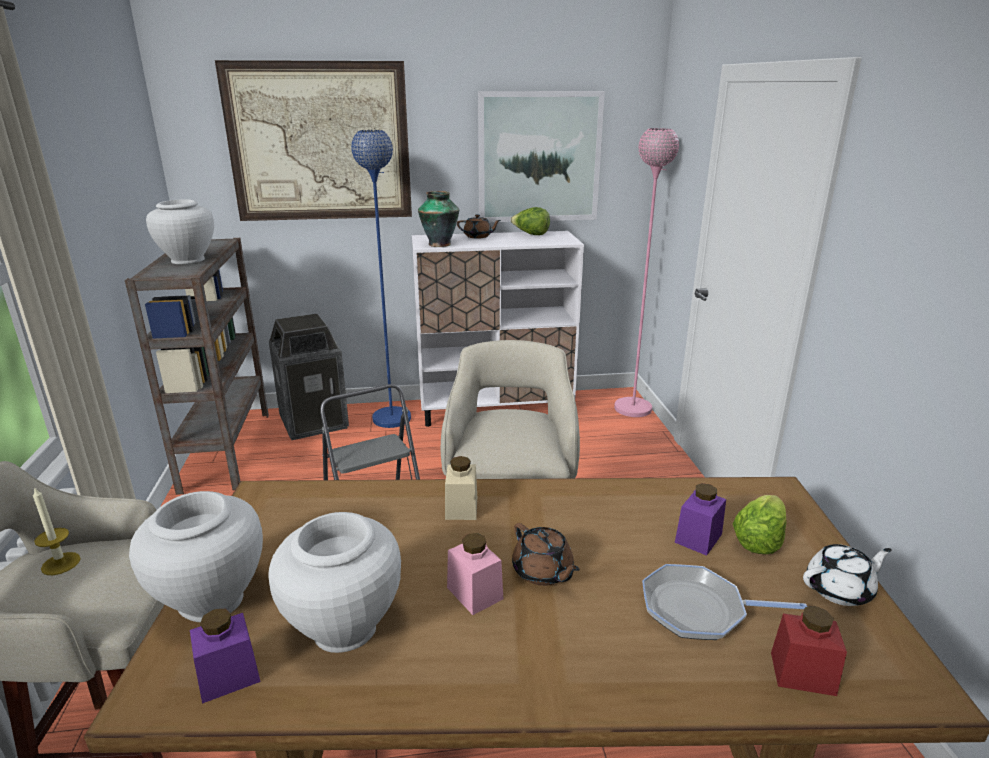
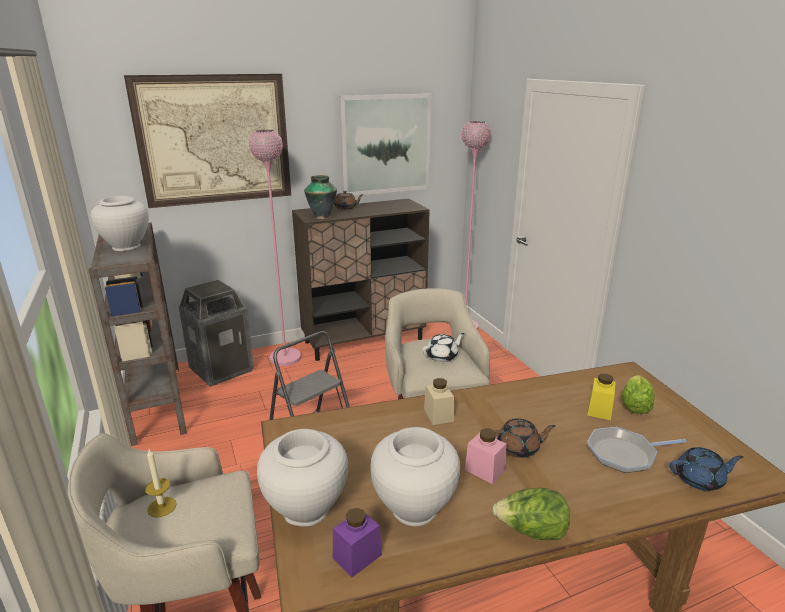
camera: 15 degrees left, 0 degrees up
(392, 418) = (286, 358): blue floor lamp -> pink floor lamp
(496, 409) = (364, 340): white cabinet -> brown cabinet
(531, 234) = (384, 203): lettuce -> lettuce (531, 532)
(543, 572) = (519, 448): brown teapot -> brown teapot turned 45 degrees counterclockwise
(698, 538) = (599, 410): purple jar -> yellow jar
(802, 673) = (700, 480): red jar -> blue teapot
(840, 590) = (694, 427): white teapot -> white teapot (442, 356)

